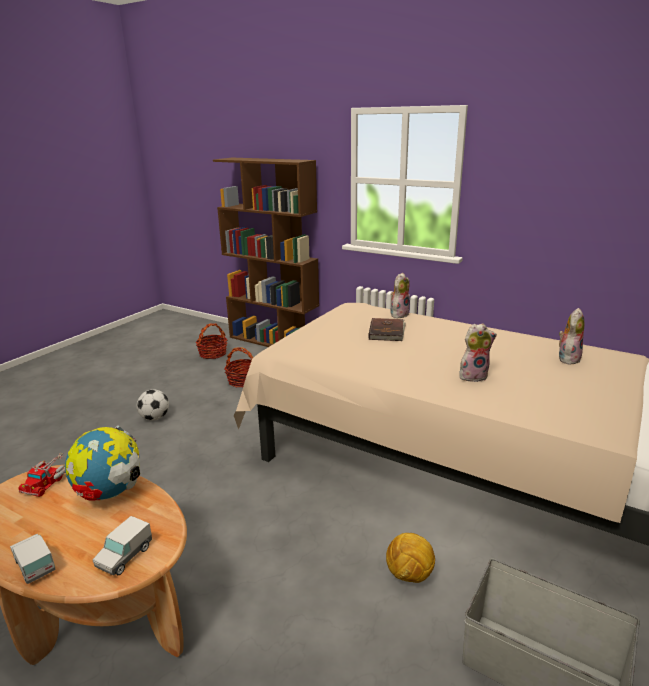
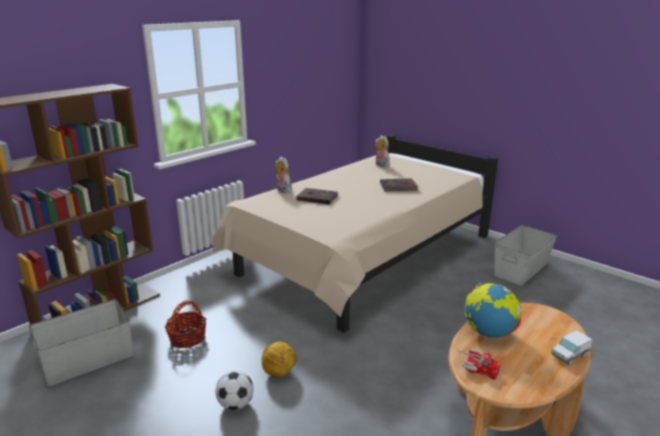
camera: 80 degrees left, 0 degrees up
(125, 557) = (550, 321): toy truck -> none
(212, 354) = (88, 360): basket -> grey storage box
(409, 575) = (469, 289): football -> football (279, 373)
(473, 376) = (398, 187): plush toy -> brown book

